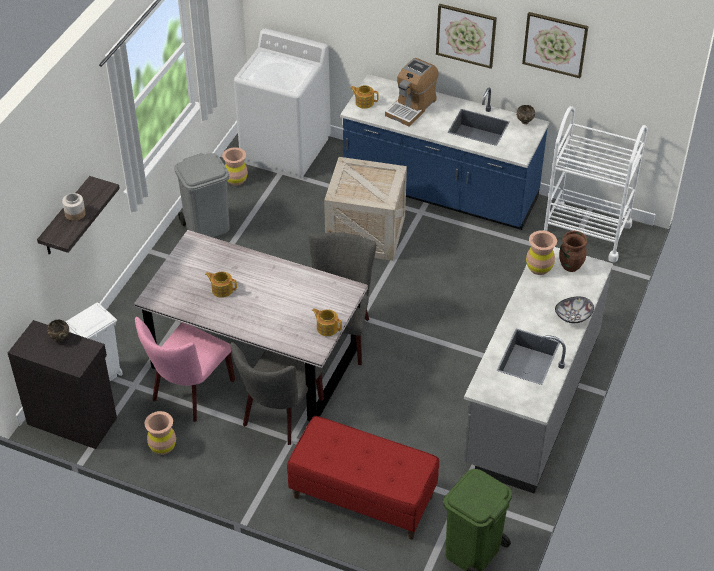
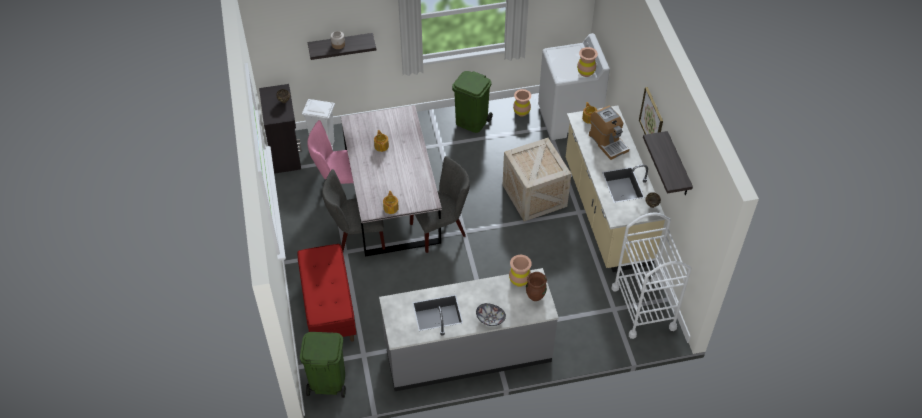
camera: 55 degrees right, 5 degrees up
(162, 446) = (297, 199): brown vase -> brown vase (586, 72)
(207, 226) = (472, 122): grey trash can -> green trash can
(411, 107) = (608, 142): coffee machine -> coffee machine turned 120 degrees counterclockwise
(440, 192) = (606, 212): blue counter -> beige counter
(555, 44) = (678, 166): picture -> shelf

